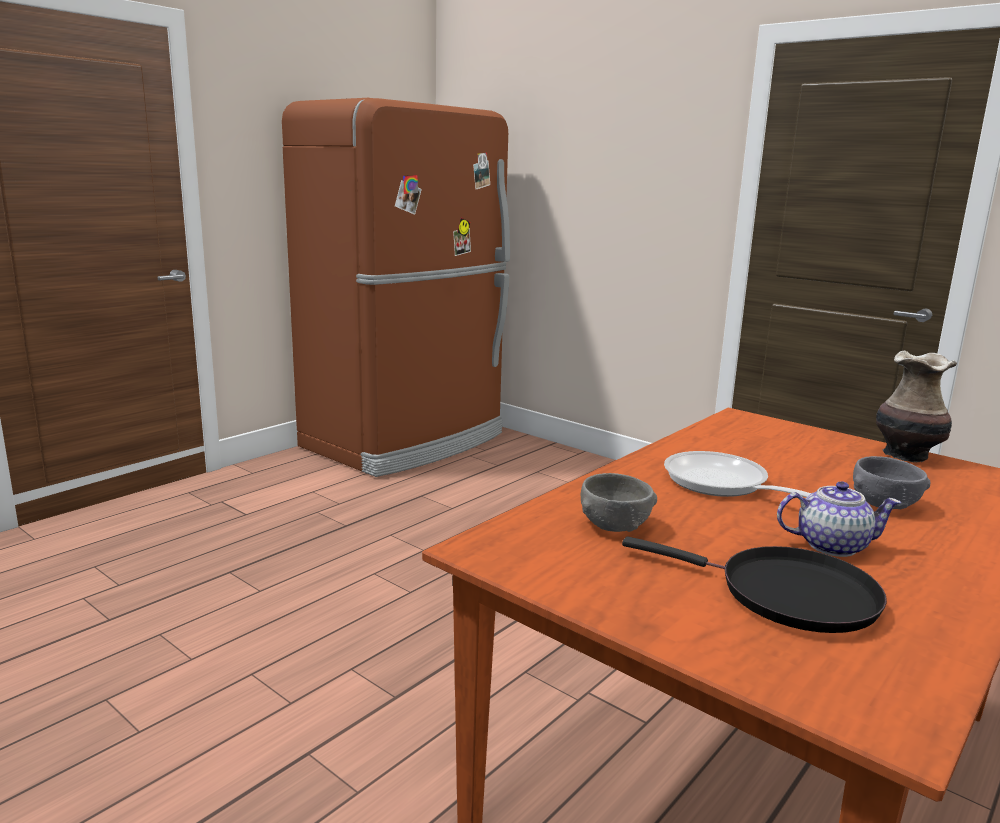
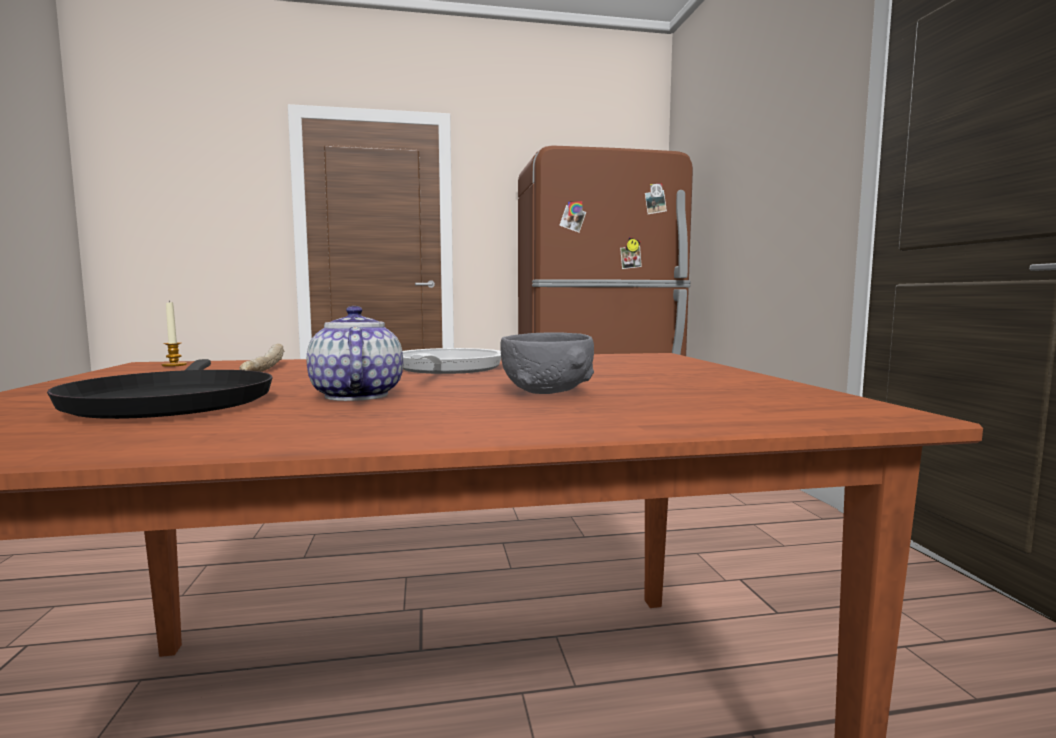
camera: 40 degrees right, 10 degrees down
(507, 543) = (174, 365): none -> candle
(614, 526) = (263, 369): grey bowl -> bread
(830, 545) = (355, 396): teapot -> teapot turned 150 degrees counterclockwise
(905, 455) = (755, 381): vase -> none

